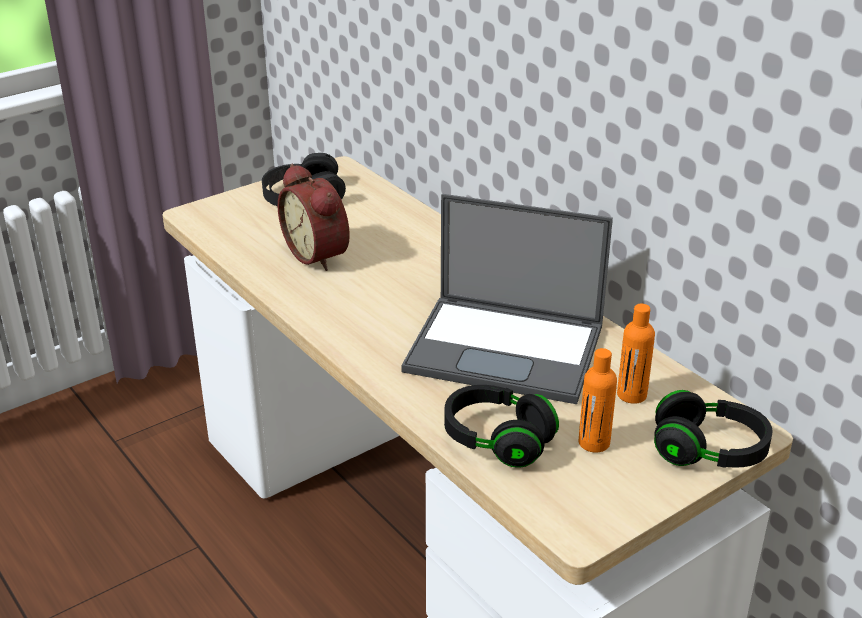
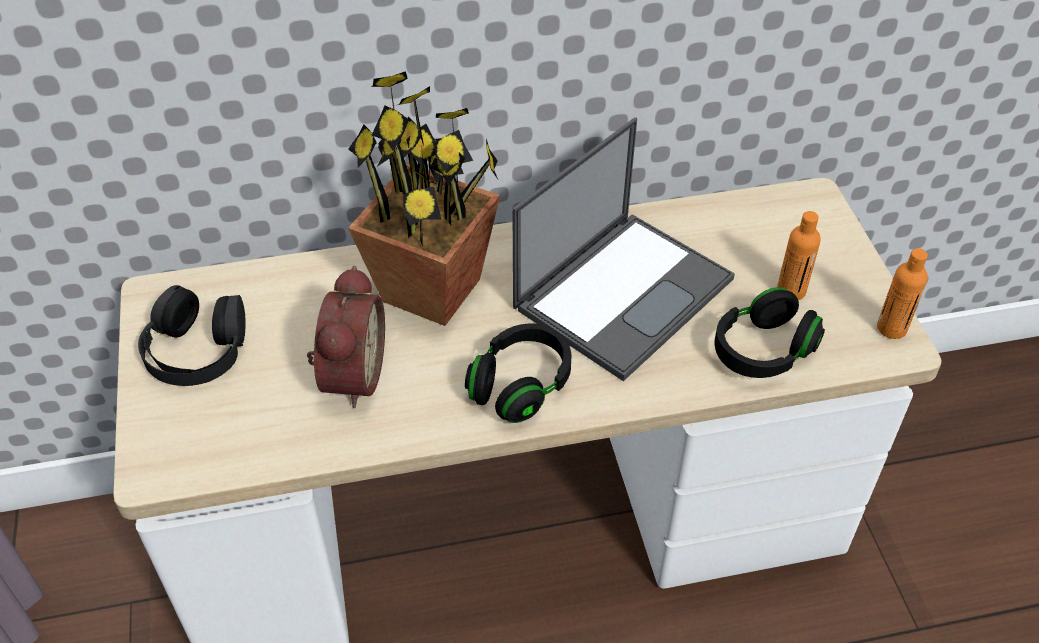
camera: 65 degrees left, 15 degrees up
(320, 254) = (349, 375): alarm clock -> alarm clock turned 75 degrees counterclockwise
(431, 262) = (432, 289): none -> potted plant
(631, 395) = (735, 241): orange bottle -> orange bottle (891, 328)
(708, 451) = (829, 230): black headphones -> black headphones (521, 385)

